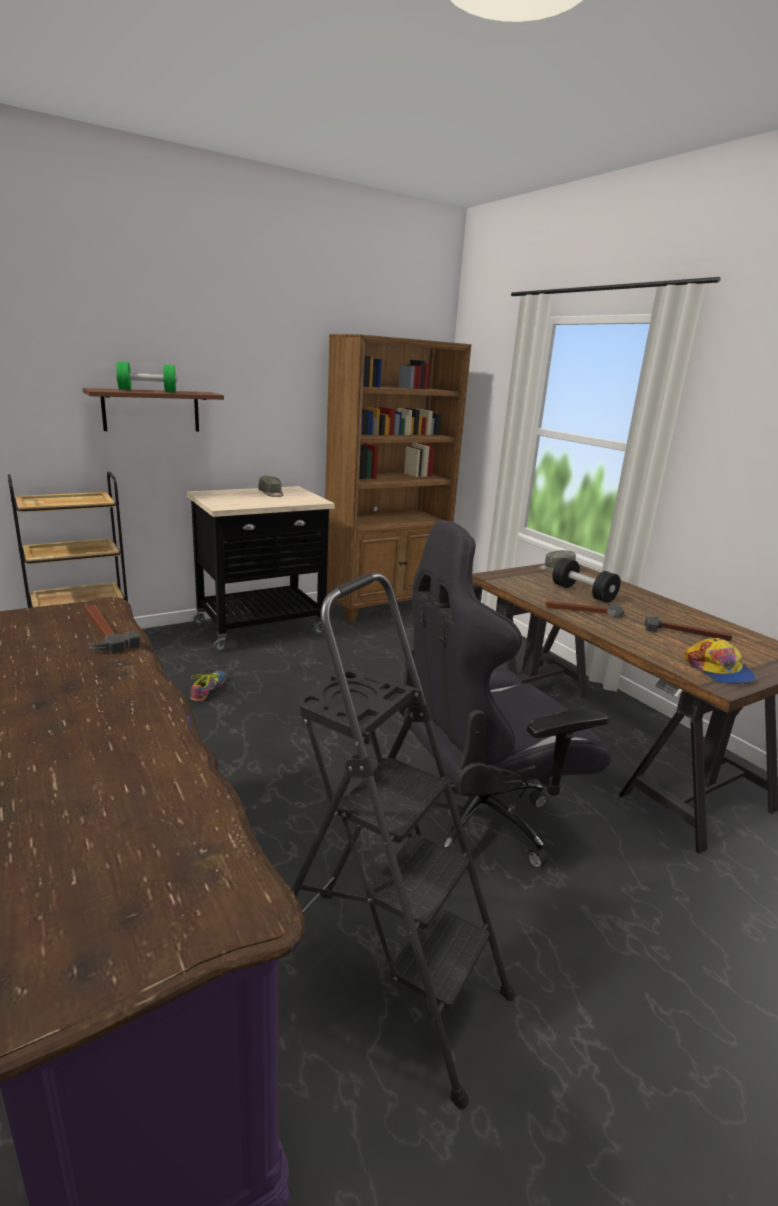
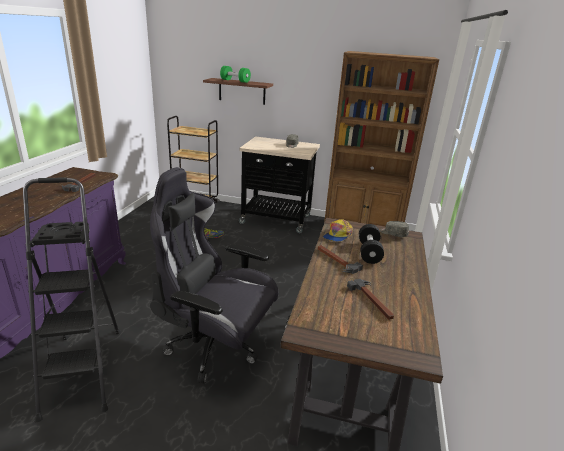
camera: 45 degrees right, 5 degrees up
(718, 670) = (325, 326): cap -> cap (337, 235)

